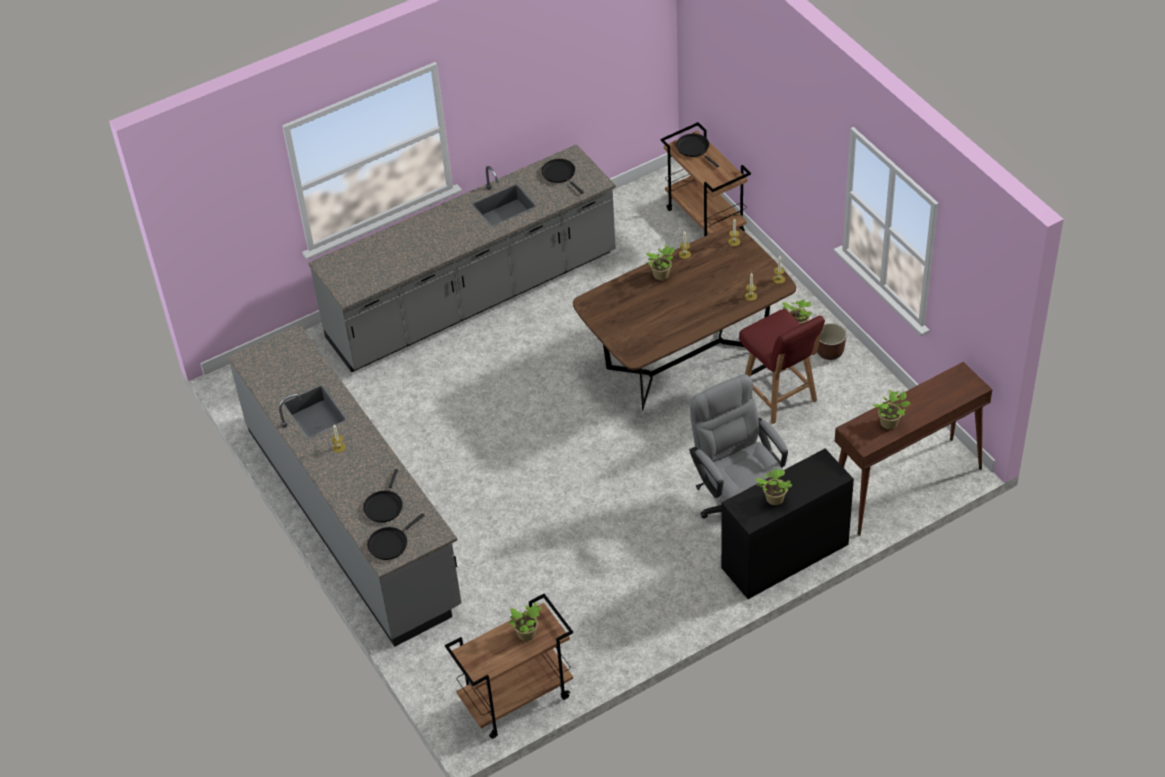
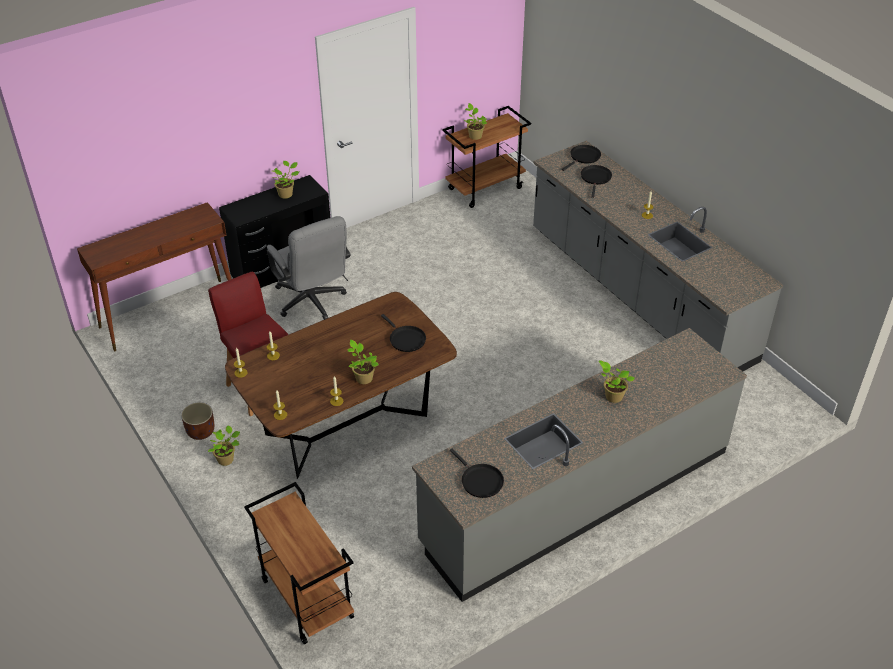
camera: 175 degrees right, 5 degrees down
(694, 148) = (309, 560): black frying pan -> black frying pan (405, 339)
(890, 423) = (176, 224): potted plant -> potted plant (612, 396)

